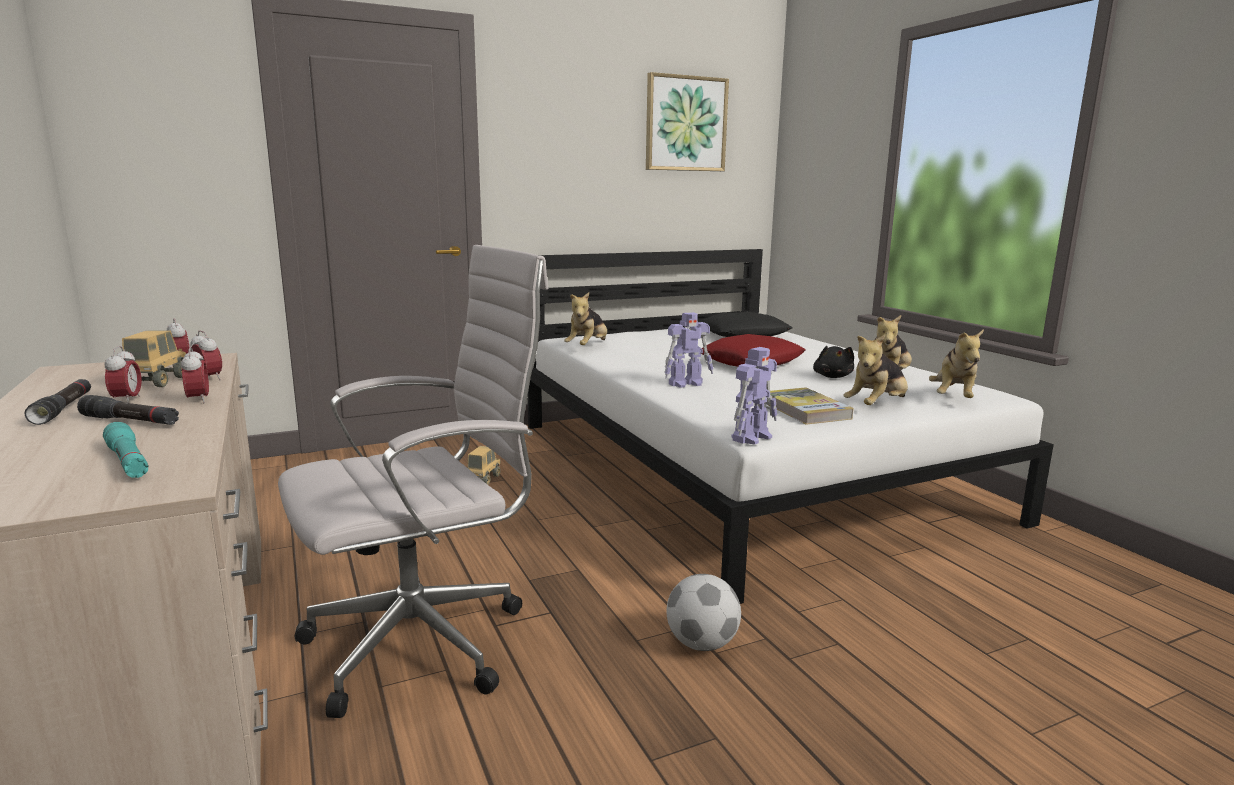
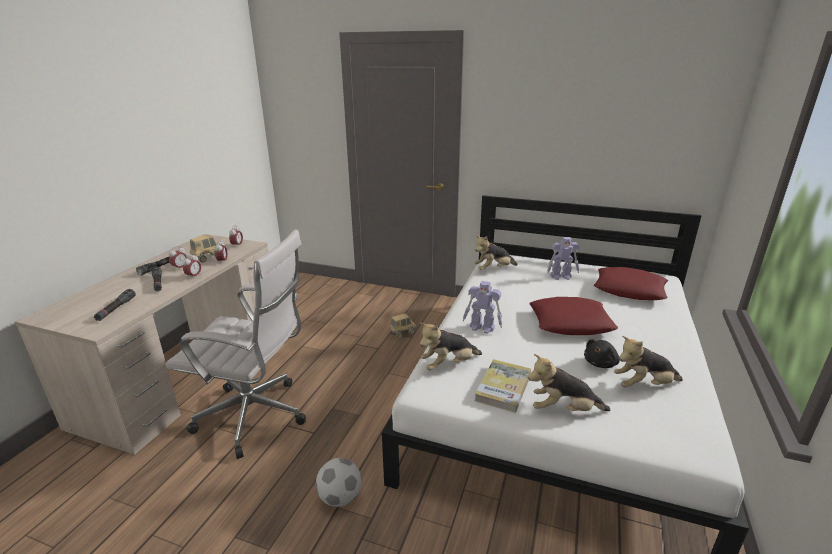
camera: 45 degrees right, 10 degrees up
(128, 461) = (116, 309): turquoise flashlight -> black flashlight
(685, 124) = (637, 102): picture -> none
(744, 334) = (629, 290): black pillow -> red pillow
(752, 437) = (418, 394): toy robot -> toy robot (561, 276)
(953, 398) = (651, 434): plush toy -> plush toy (448, 365)

